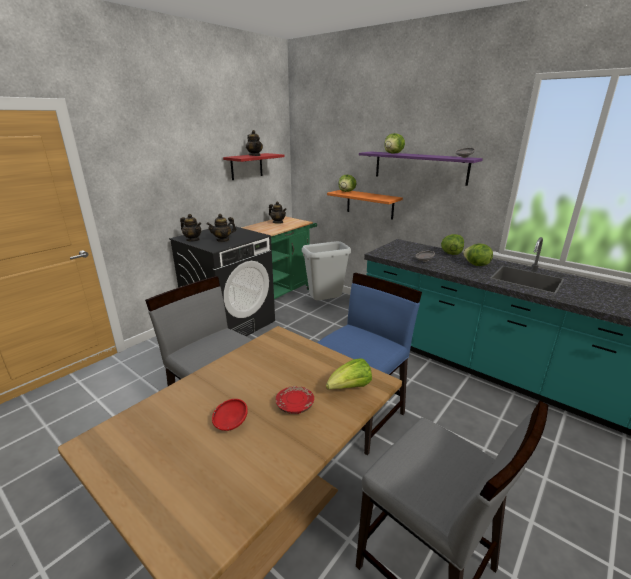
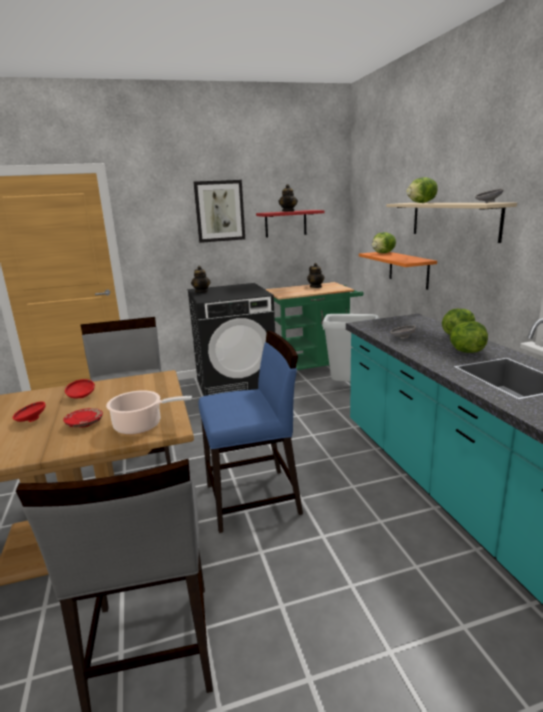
camera: 35 degrees right, 5 degrees down
(192, 155) = (219, 211): none -> picture
(223, 240) = (224, 294): teapot -> none
(238, 380) = (81, 397): none -> red bowl
(350, 388) = (141, 425): lettuce -> cooking pot
(420, 167) = (453, 220): purple shelf -> beige shelf

